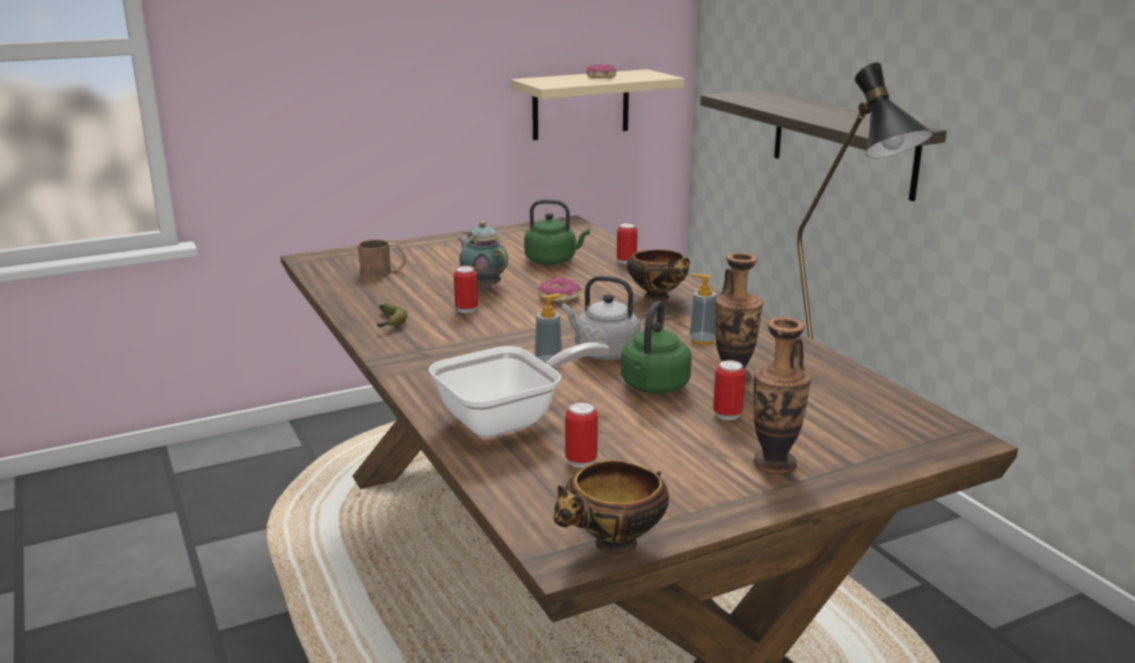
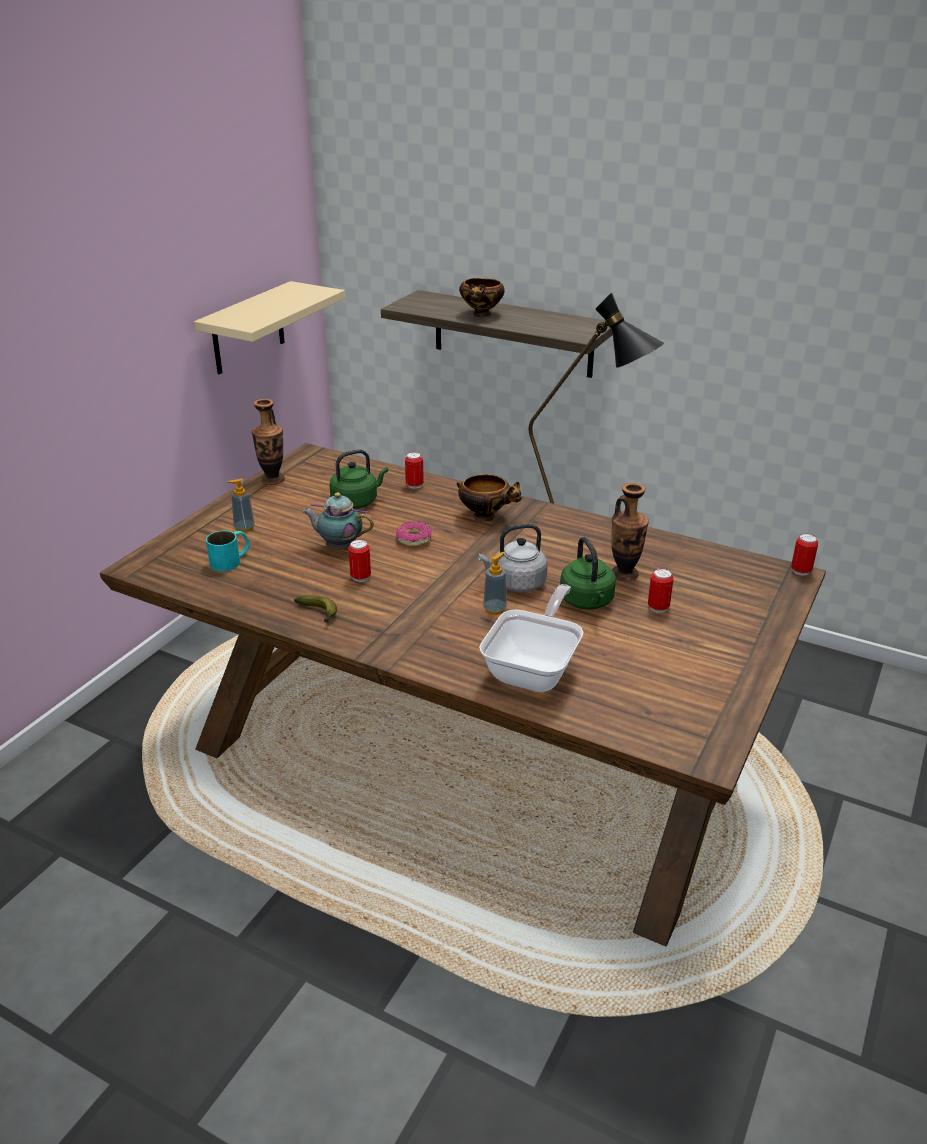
camera: 35 degrees left, 10 degrees up
(383, 272) = (231, 560): brown mug -> turquoise mug
(581, 461) = (624, 683): can -> can (801, 571)
(601, 77) = (274, 303): donut -> none
(613, 546) = (723, 738): bowl -> bowl (482, 315)
(702, 341) = (565, 548): soap dispenser -> soap dispenser (244, 528)
(774, 464) = (729, 636): vase -> vase (272, 480)

